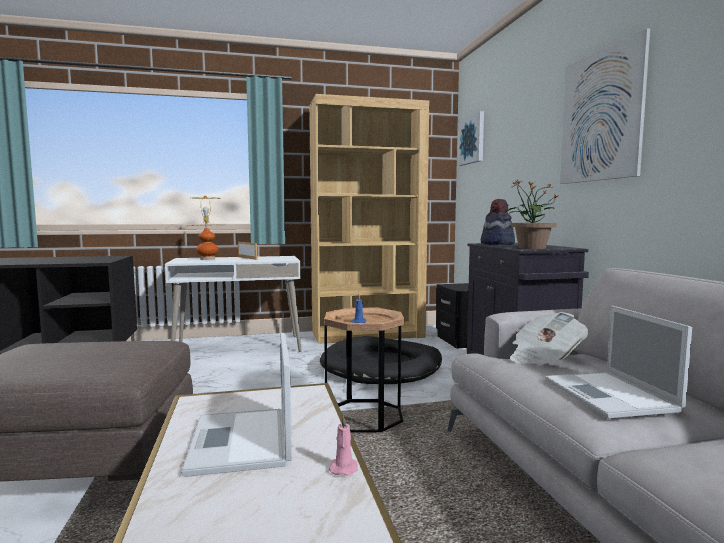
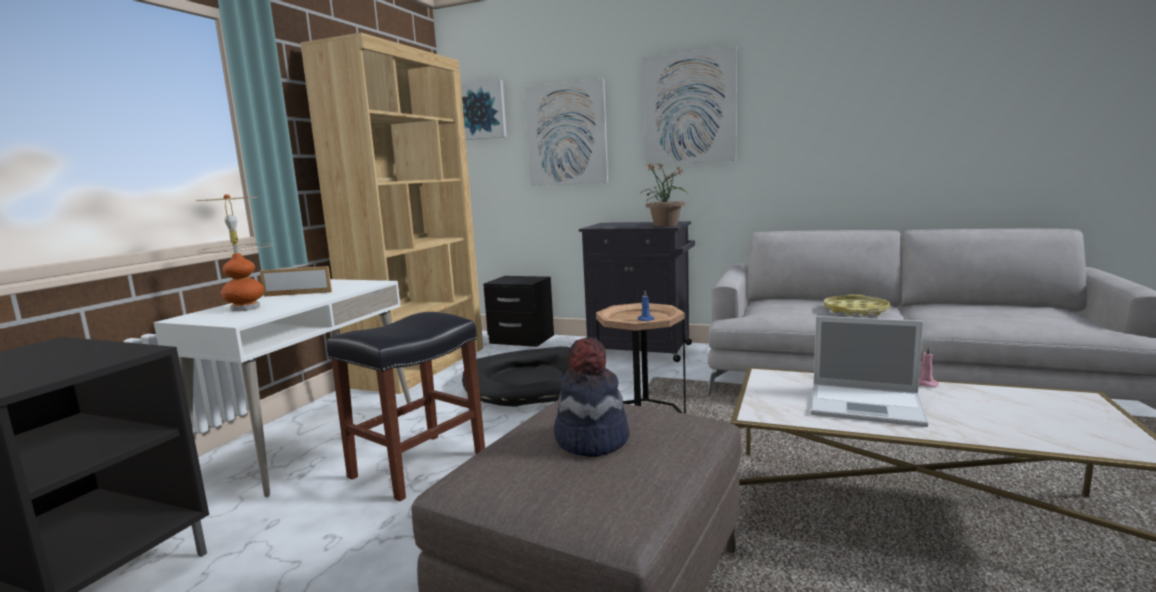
camera: 55 degrees left, 5 degrees up
(223, 376) = (417, 466): none -> black stool
(497, 243) = (605, 226): hat -> hat (591, 439)
(513, 155) = (566, 134): none -> picture
(544, 358) = (770, 306): newspaper -> none
(611, 395) = (855, 310): laptop -> yellow tray

